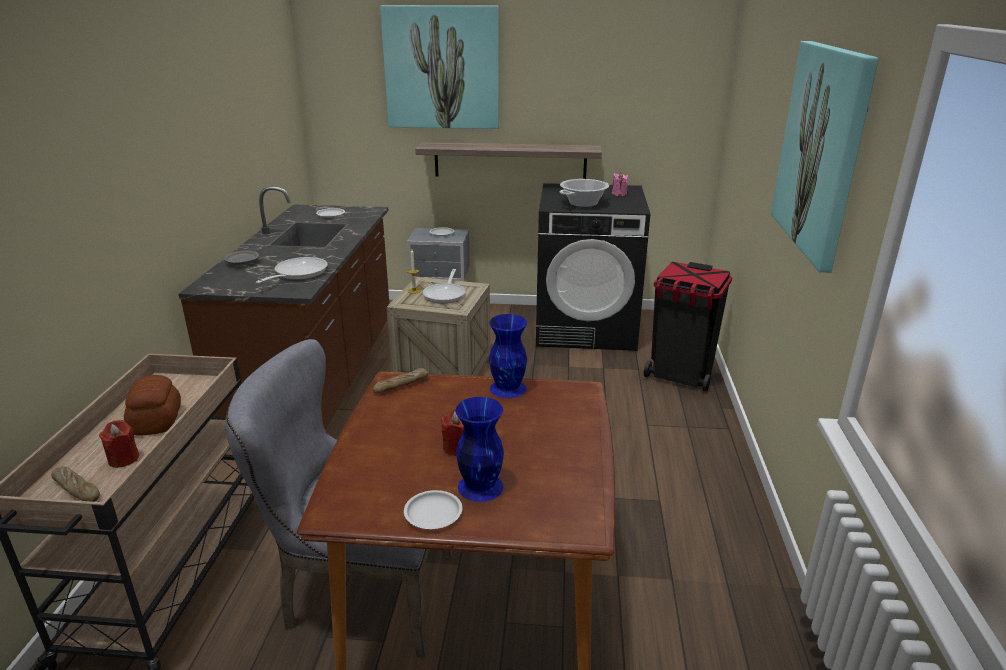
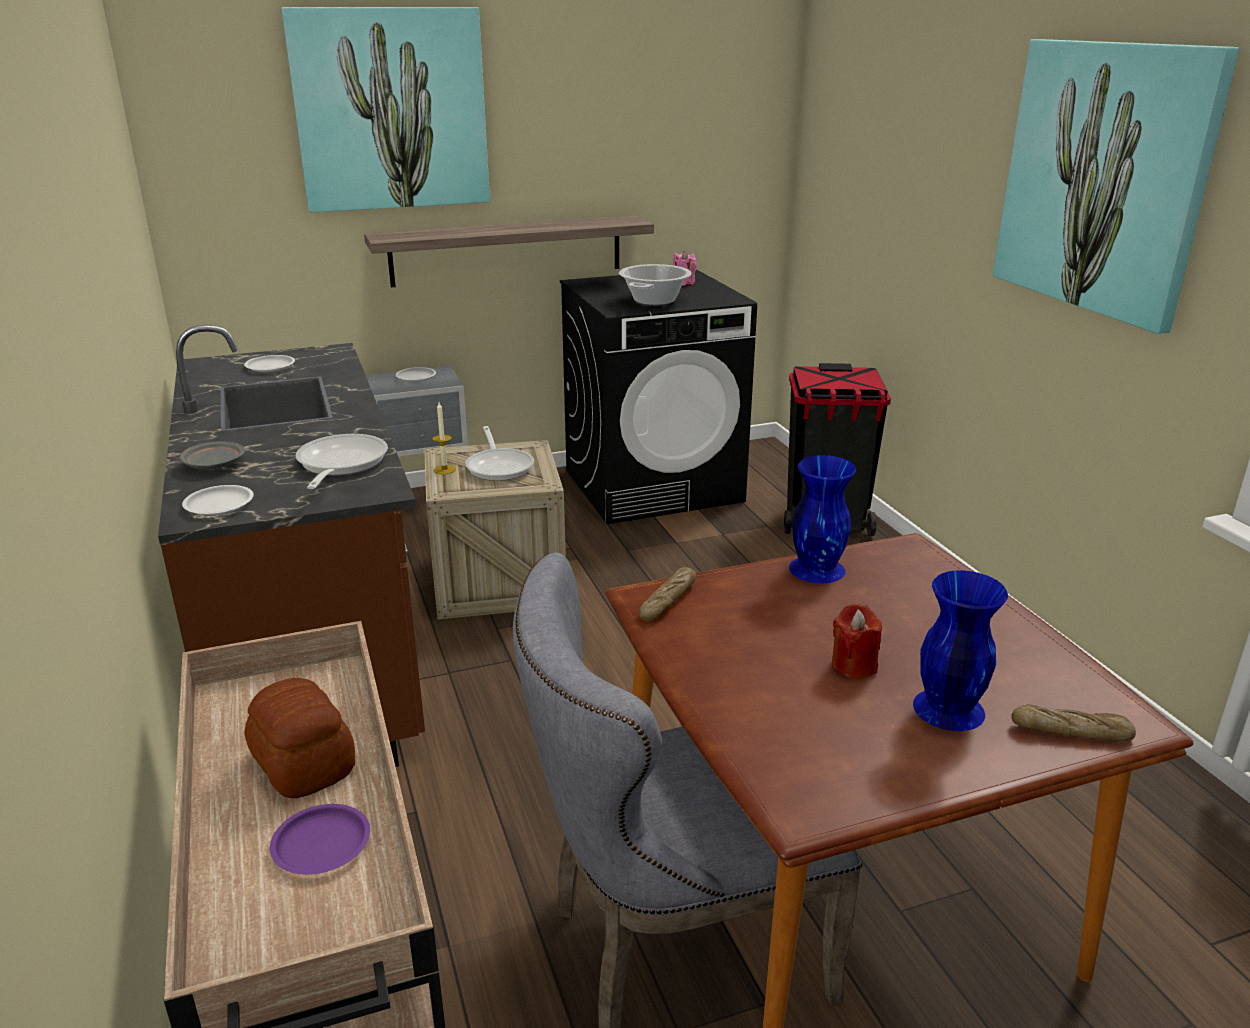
camera: 25 degrees left, 0 degrees up
(77, 489) = (293, 925): bread -> bread (1071, 732)
(123, 459) = (320, 845): red candle -> purple plate
(433, 513) = (937, 764): white plate -> white plate (219, 505)

